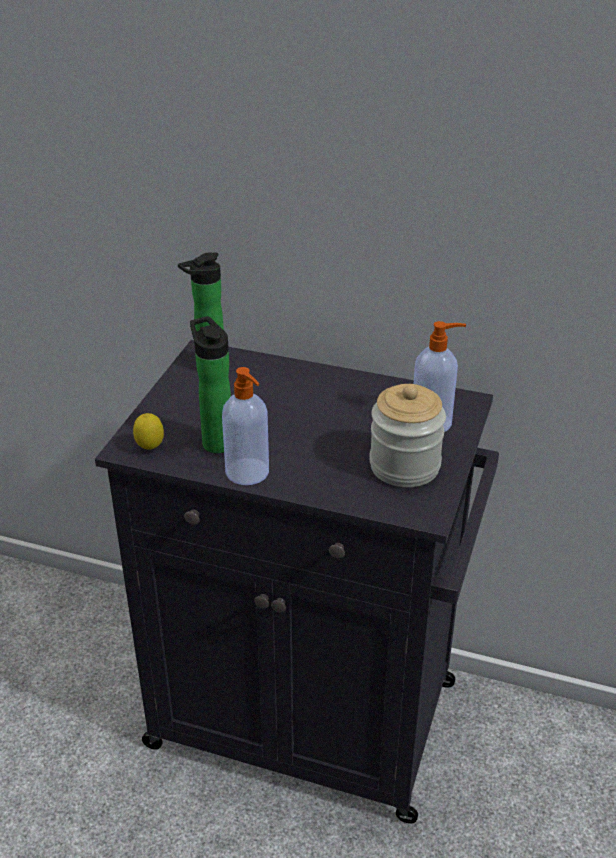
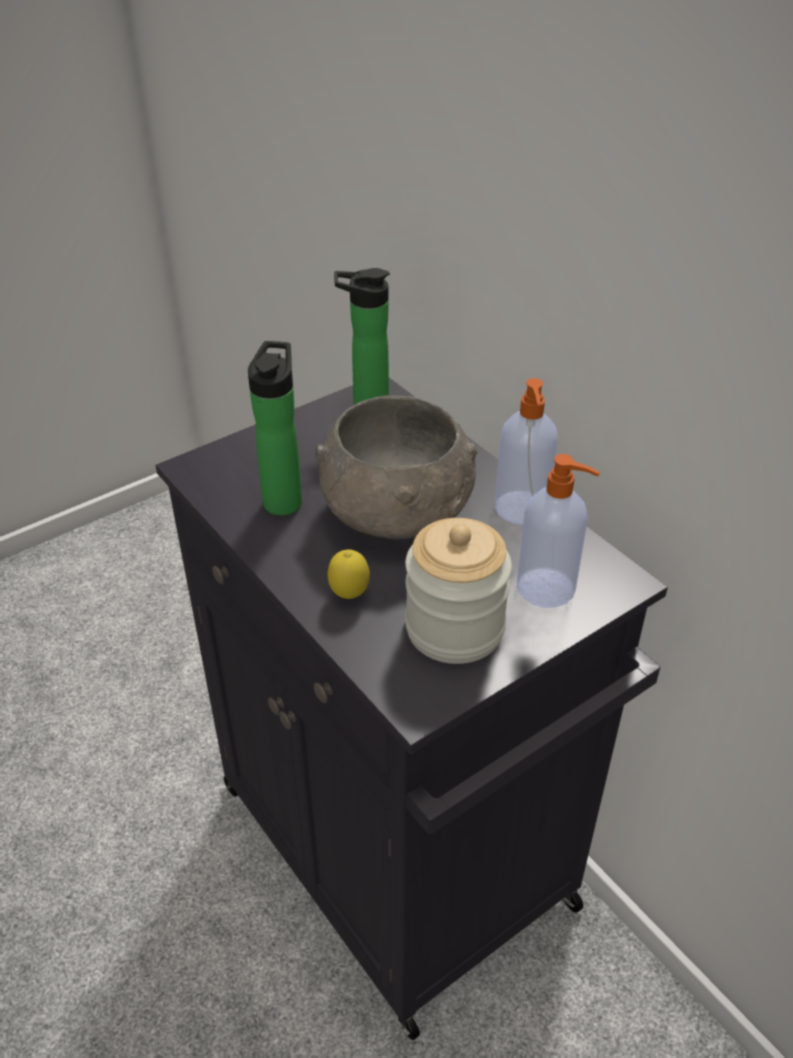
camera: 35 degrees right, 5 degrees up
(150, 449) = (214, 478): lemon -> lemon (349, 596)
(248, 473) = (277, 551): soap dispenser -> soap dispenser (521, 509)
(300, 420) = (397, 514): none -> grey bowl

